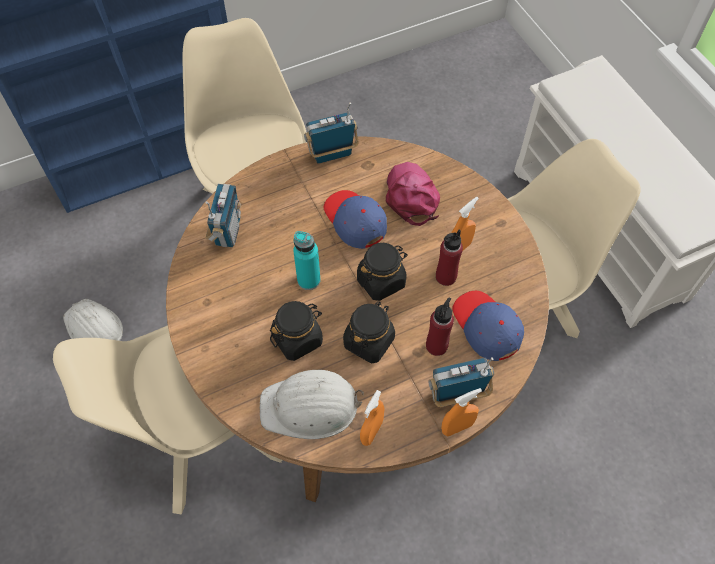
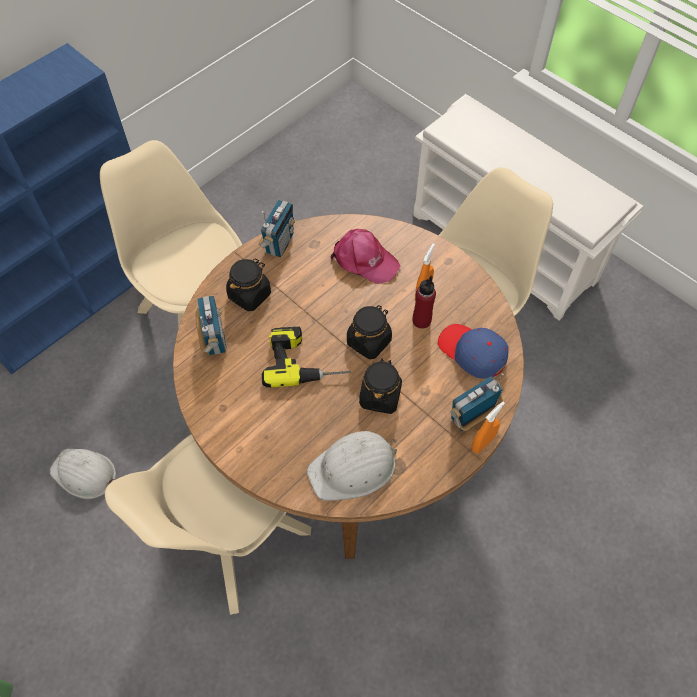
camera: 20 degrees left, 0 degrees up
(297, 339) = (318, 414): black jar -> black jar (249, 295)
(308, 280) = (305, 360): turquoise bottle -> power drill
(332, 154) = (279, 243): radio -> radio turned 150 degrees clockwise
(354, 221) = (324, 296): blue cap -> none
(371, 432) = (414, 471): orange spray bottle -> none
(412, 196) = (364, 260): pink cap -> pink cap turned 150 degrees clockwise
(436, 345) = (438, 381): red bottle -> none

